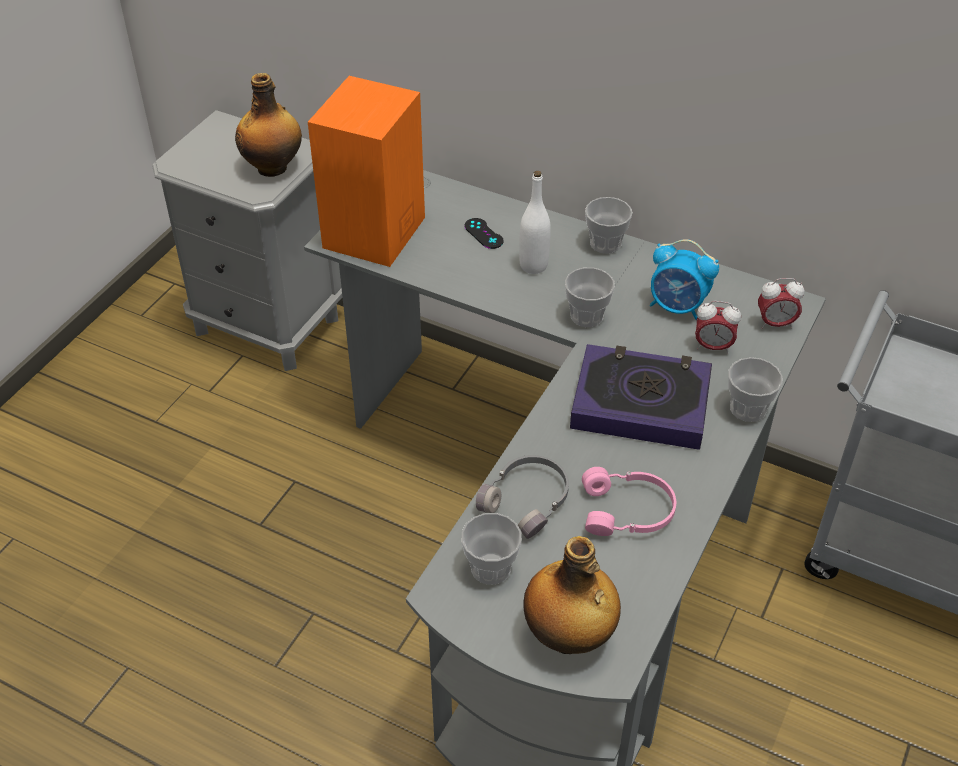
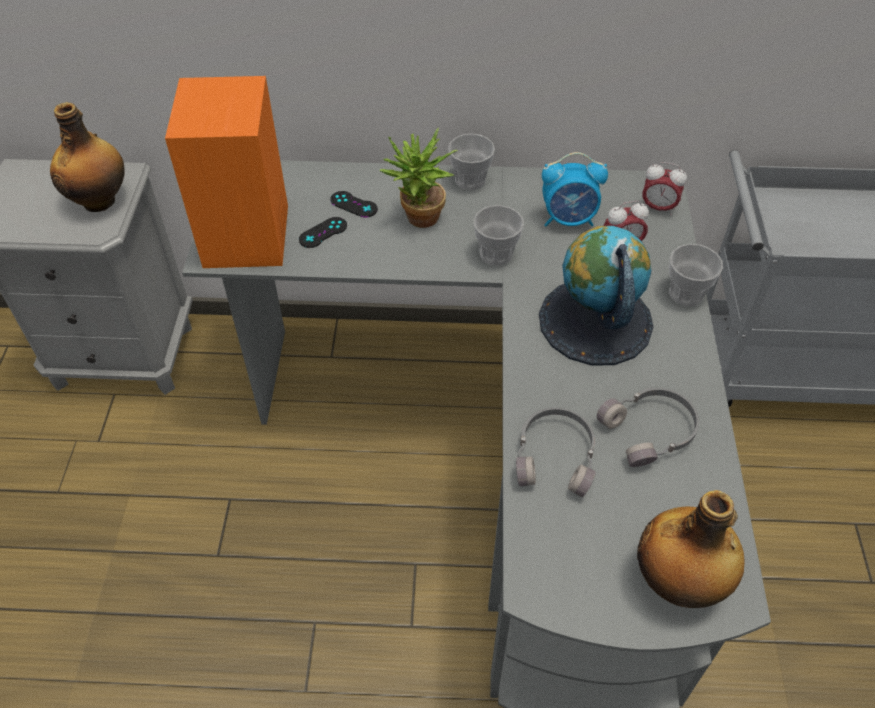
camera: 25 degrees left, 5 degrees up
(441, 250) = (323, 232): none -> black game controller
(491, 568) = (564, 541): cup -> none
(533, 265) = (418, 221): white bottle -> potted plant
(628, 512) = (650, 432): pink headphones -> grey headphones
(640, 403) = (594, 321): book -> globe
(775, 324) = (658, 208): alarm clock -> alarm clock turned 45 degrees clockwise

